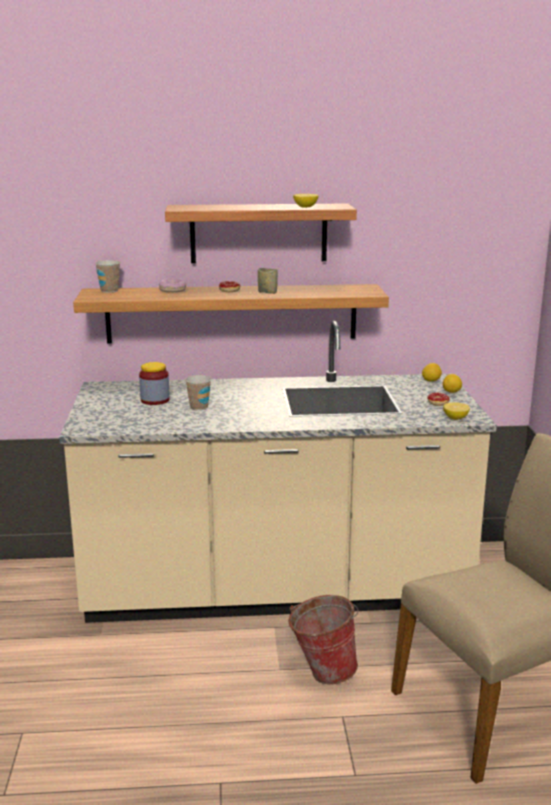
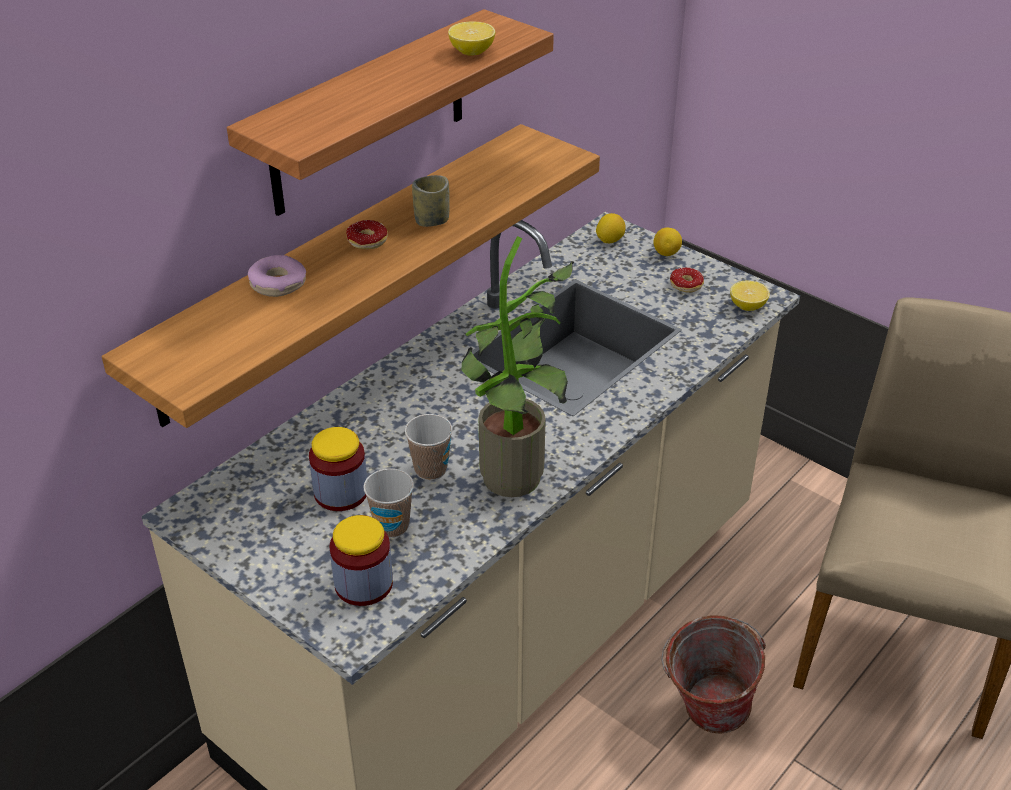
camera: 45 degrees left, 20 degrees up
(109, 291) = (174, 340): cup -> cup (392, 526)
(111, 421) = (363, 584): none -> jar
(223, 422) = (518, 482): none -> potted plant

